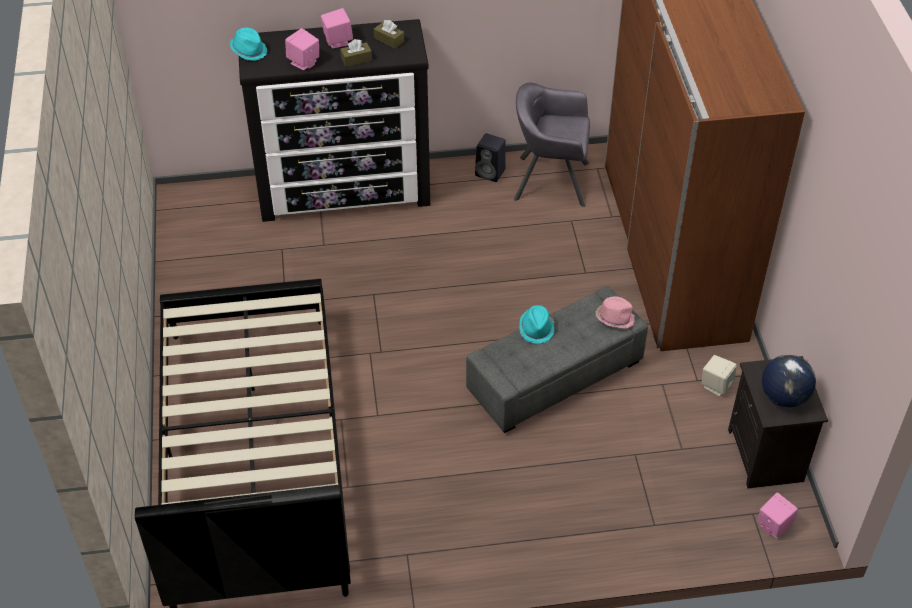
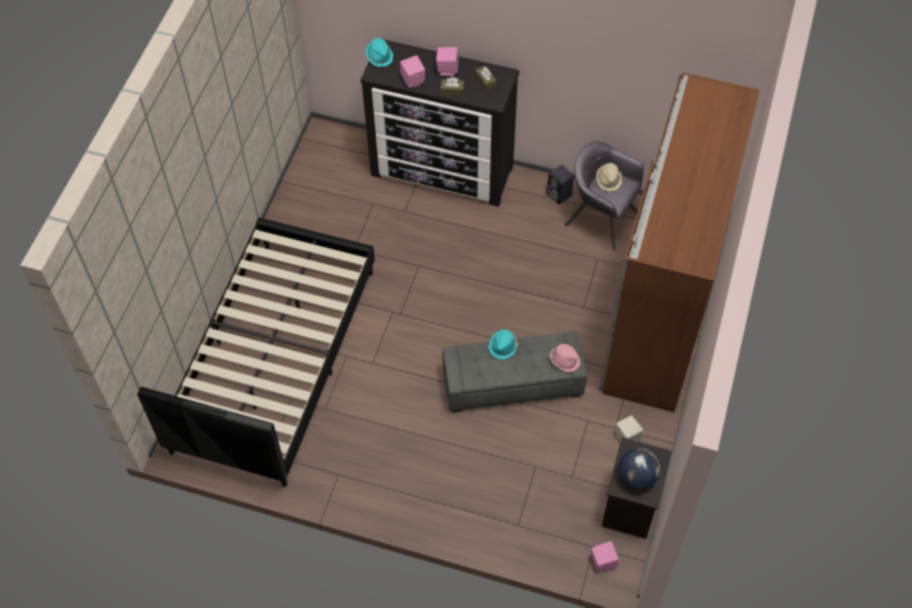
camera: 25 degrees right, 10 degrees up
(553, 124) = (608, 180): none -> beige hat

